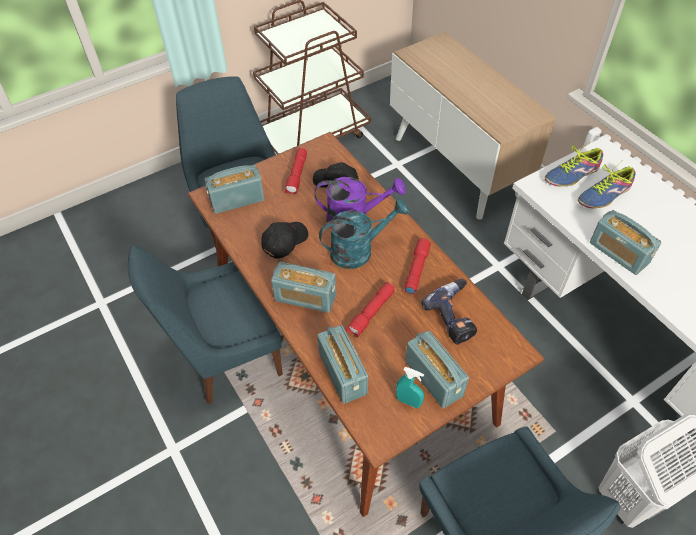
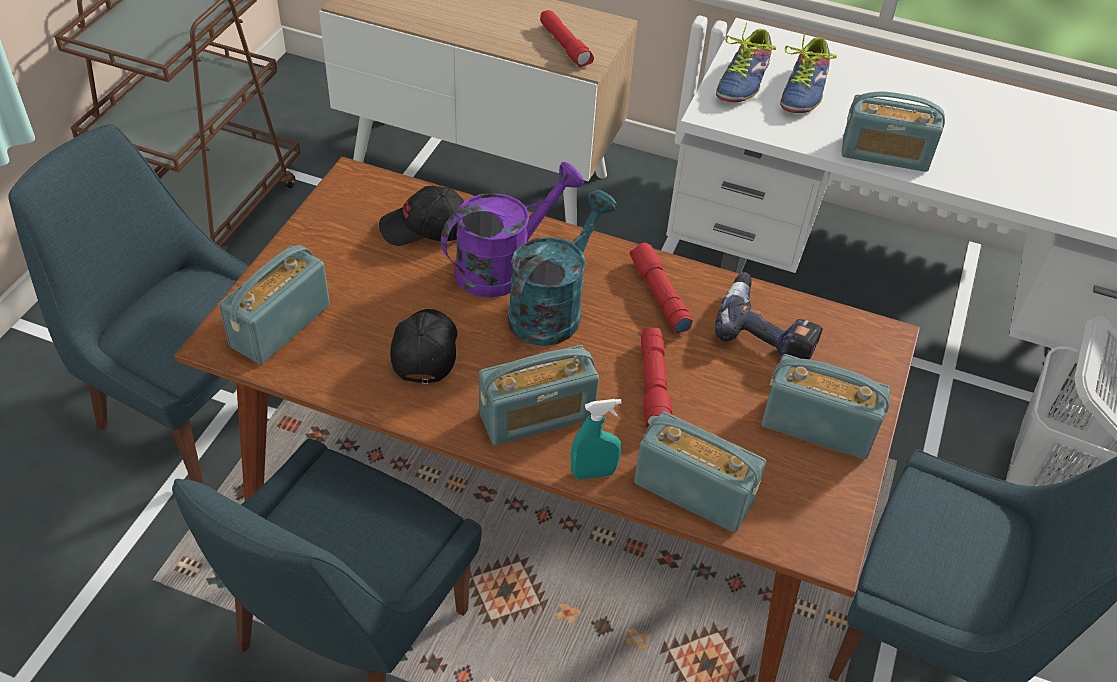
camera: 40 degrees left, 5 degrees down
(297, 175) = (350, 243): red flashlight -> red flashlight (566, 46)
(408, 401) = (815, 477): turquoise spray bottle -> turquoise spray bottle (593, 473)

